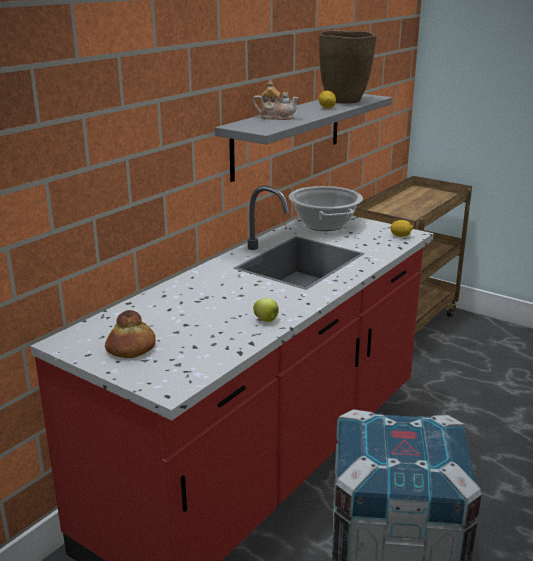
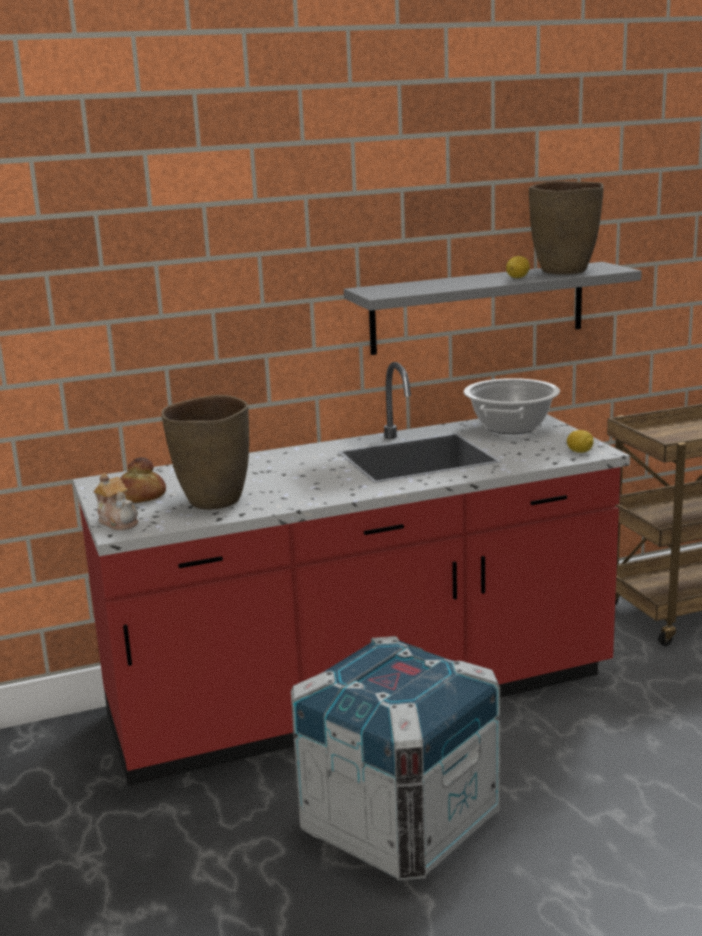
camera: 35 degrees right, 5 degrees down
(208, 337) = (214, 501): none -> brown vase
(266, 320) = (287, 500): apple -> none
(276, 117) = (430, 283): teapot -> teapot (118, 522)

